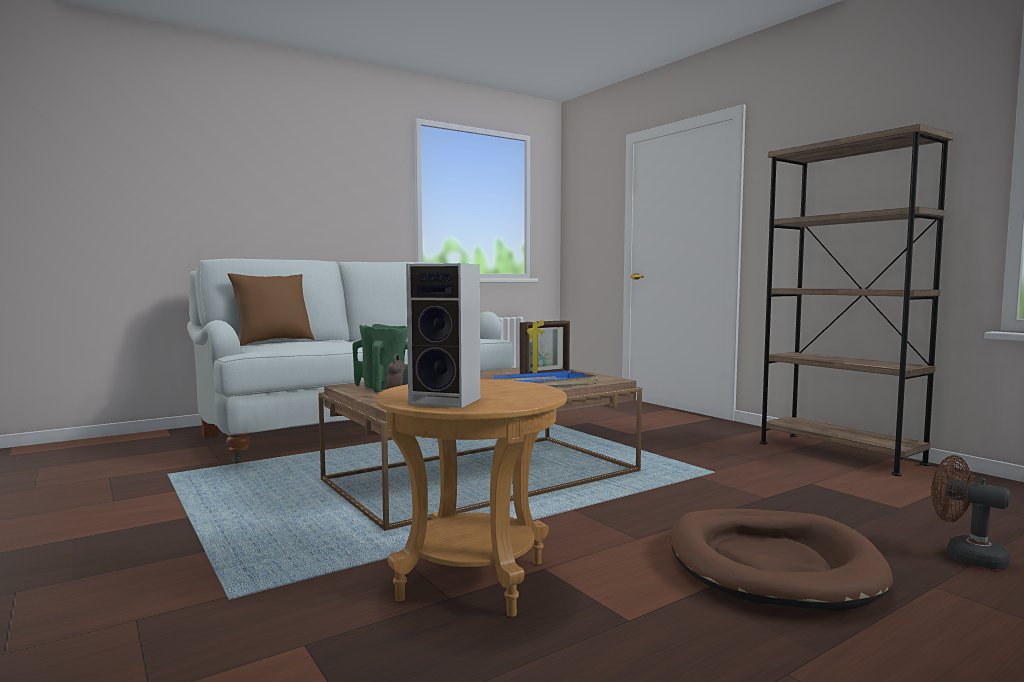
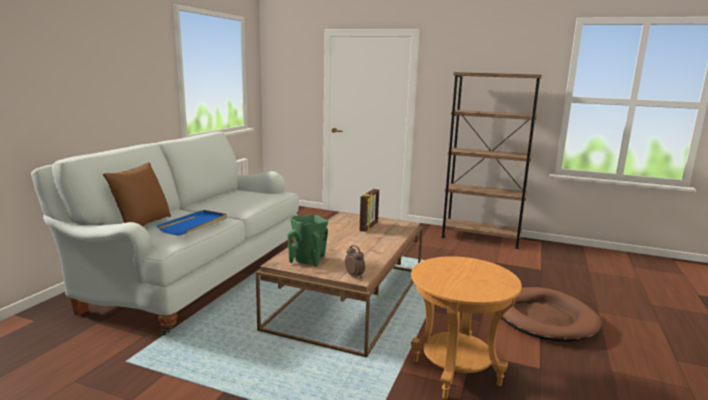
camera: 35 degrees left, 10 degrees up
(448, 401) = (477, 288): speaker -> none
(547, 384) = (388, 236): blue tray -> blue tray (194, 225)
(965, 556) = (588, 291): brown fan -> none

